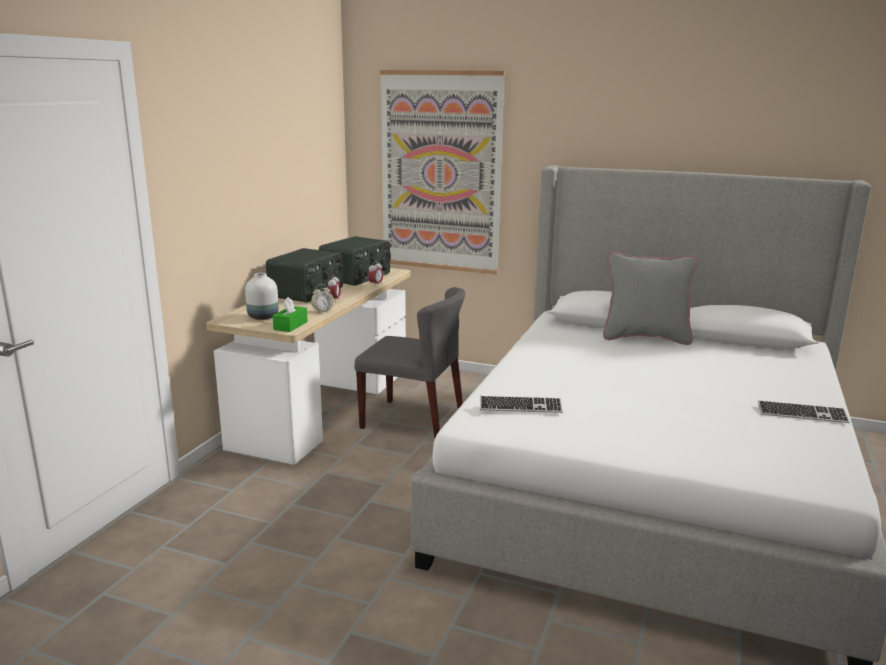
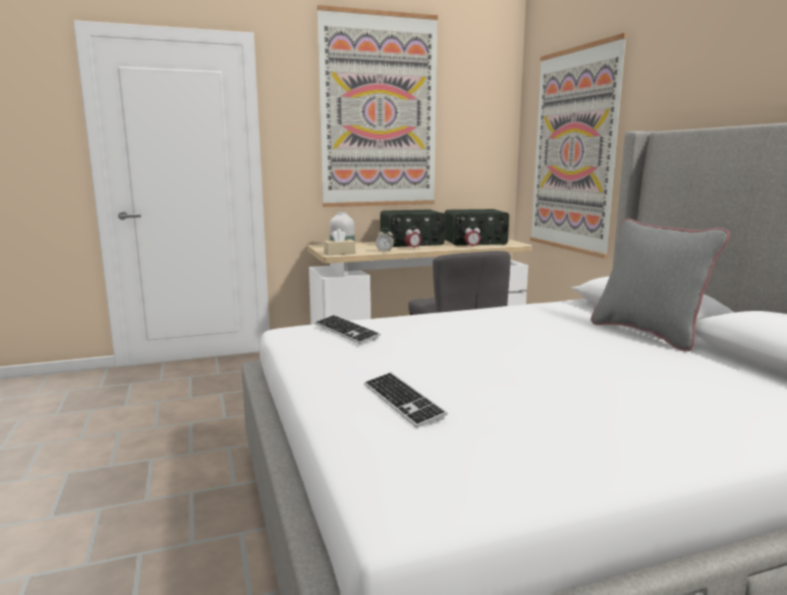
camera: 50 degrees right, 5 degrees down
(249, 138) = (379, 111): none -> picture
(290, 326) = (339, 253): green tissue box -> beige tissue box
(802, 414) = (617, 444): keyboard -> keyboard (402, 401)

